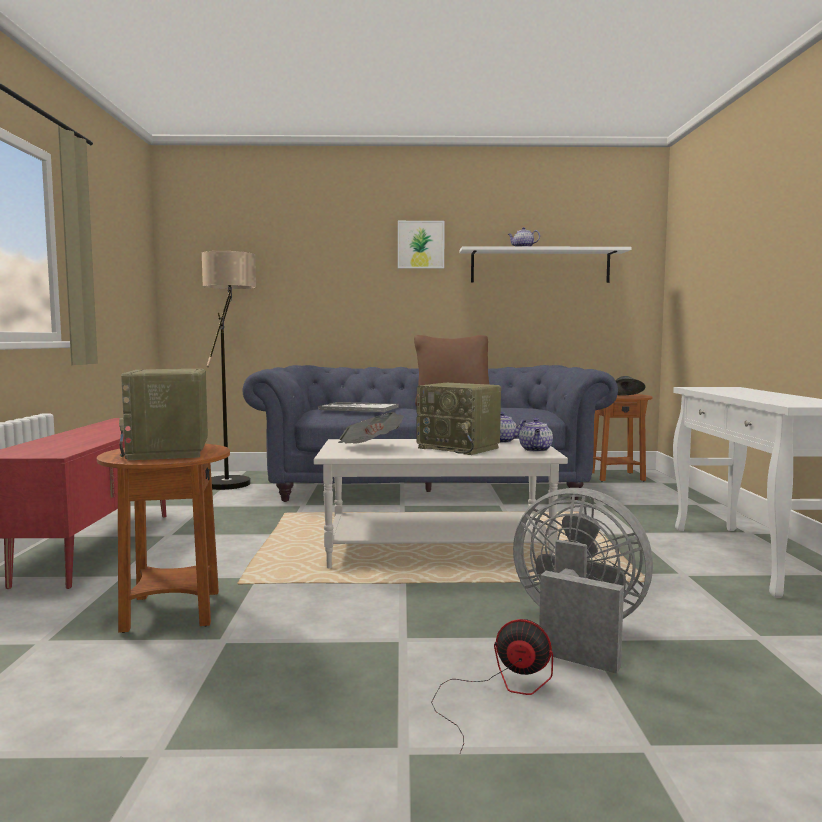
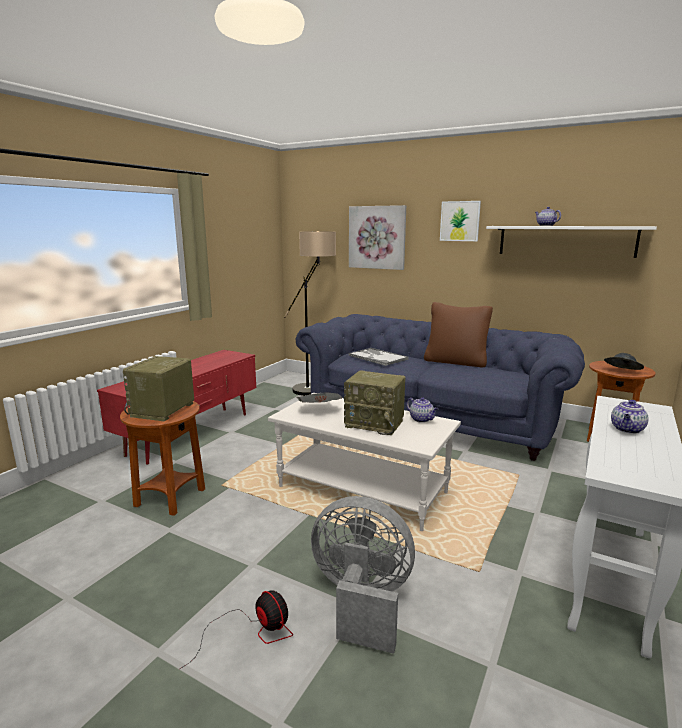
camera: 30 degrees right, 10 degrees up
(311, 265) = (377, 237): none -> picture
(460, 448) = (375, 423): radio -> radio turned 45 degrees counterclockwise
(536, 450) = (425, 439): teapot -> teapot (627, 429)
(577, 632) = (361, 601): grey fan -> grey fan turned 45 degrees counterclockwise

